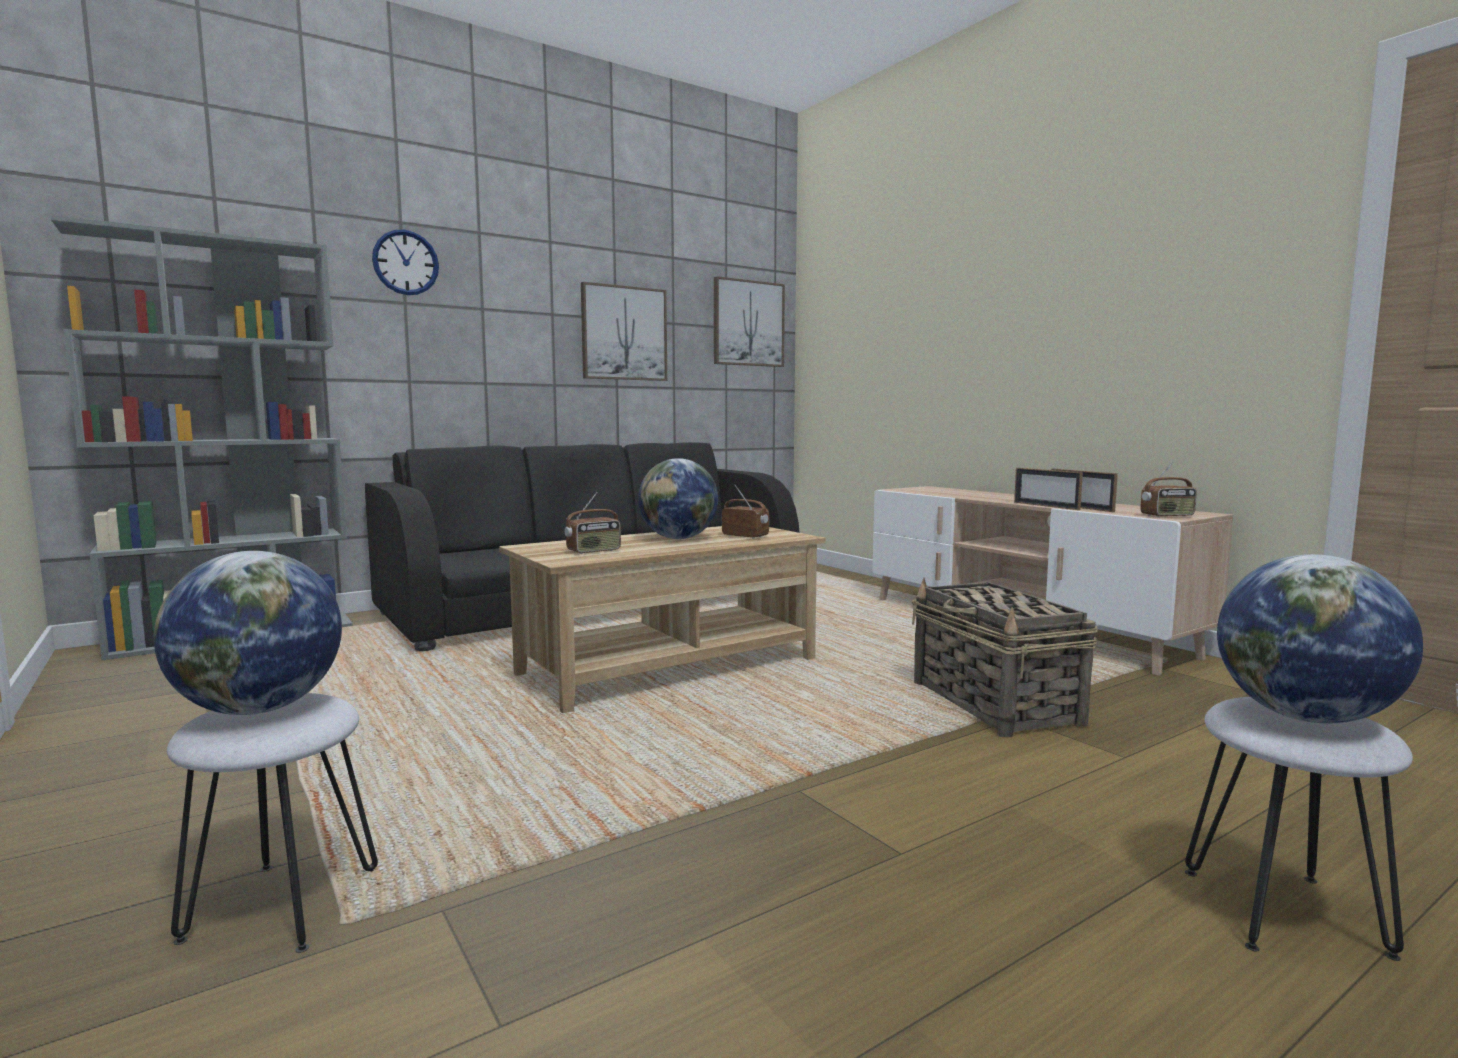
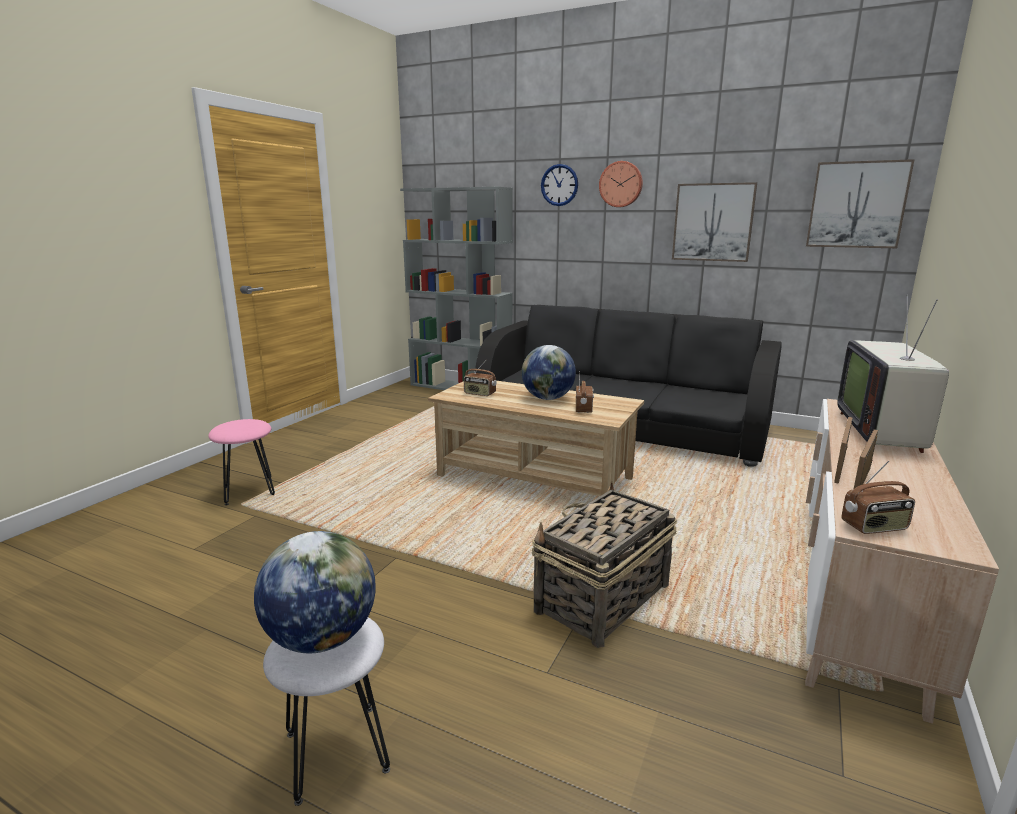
camera: 60 degrees right, 10 degrees up
(258, 709) = (241, 423): globe -> none
(281, 906) = (248, 491): white stool -> pink stool
(505, 273) = (621, 184): none -> wall clock
(973, 493) = (884, 431): none -> television
(1167, 516) = (874, 527): radio -> radio turned 60 degrees counterclockwise

